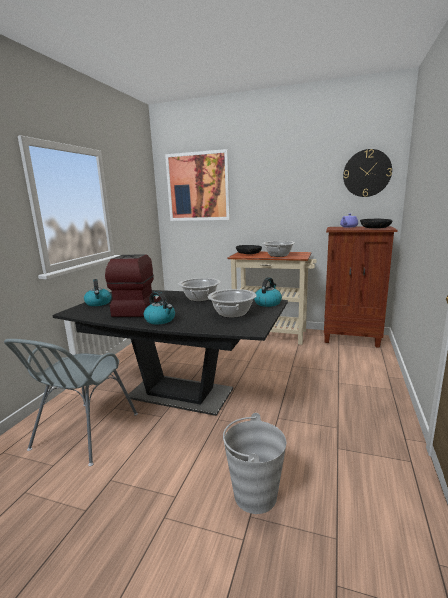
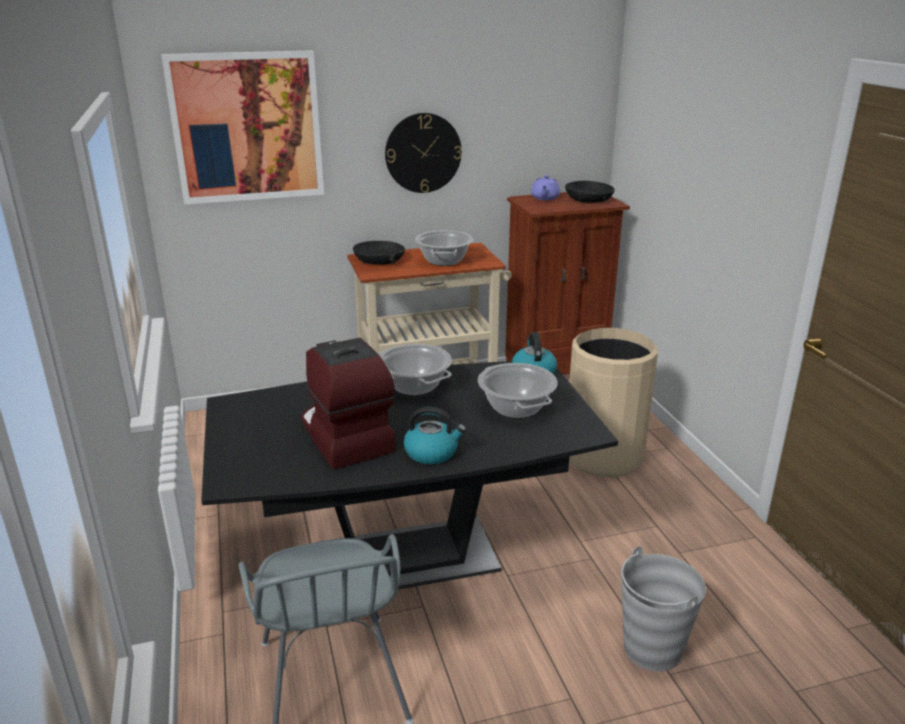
camera: 35 degrees left, 10 degrees up
(98, 303) = (244, 446): kettle -> none
(341, 382) = (603, 456): none -> beige trash can
(367, 173) = (563, 104): wall clock -> wall clock (423, 153)

